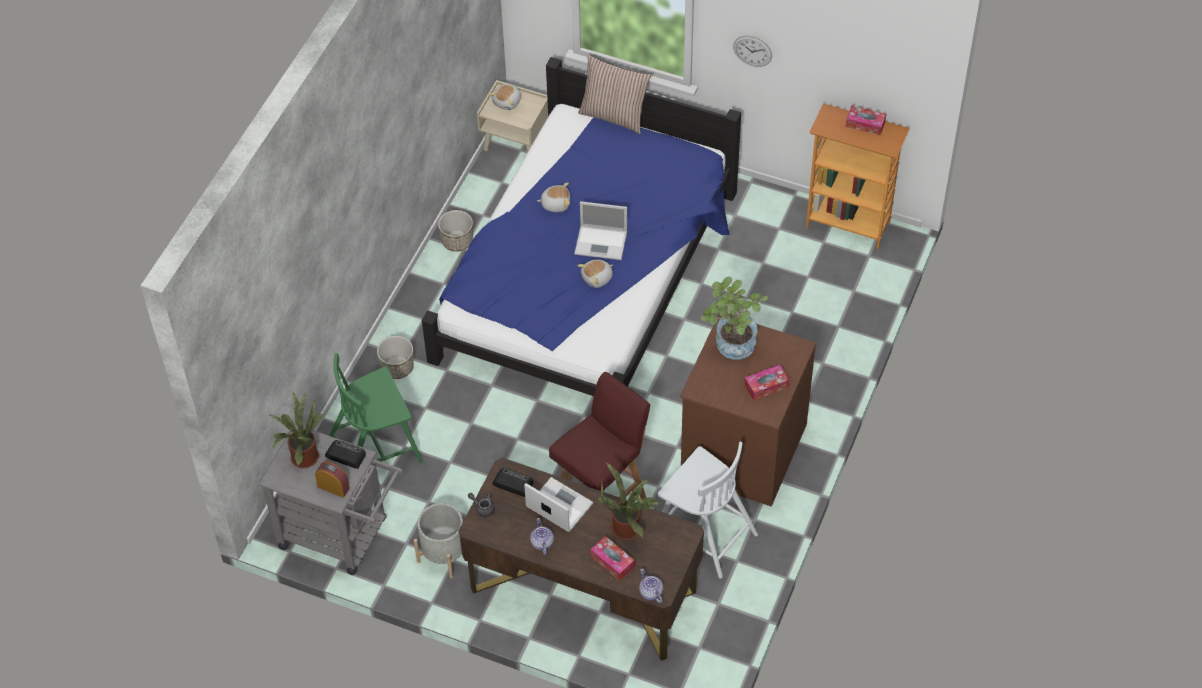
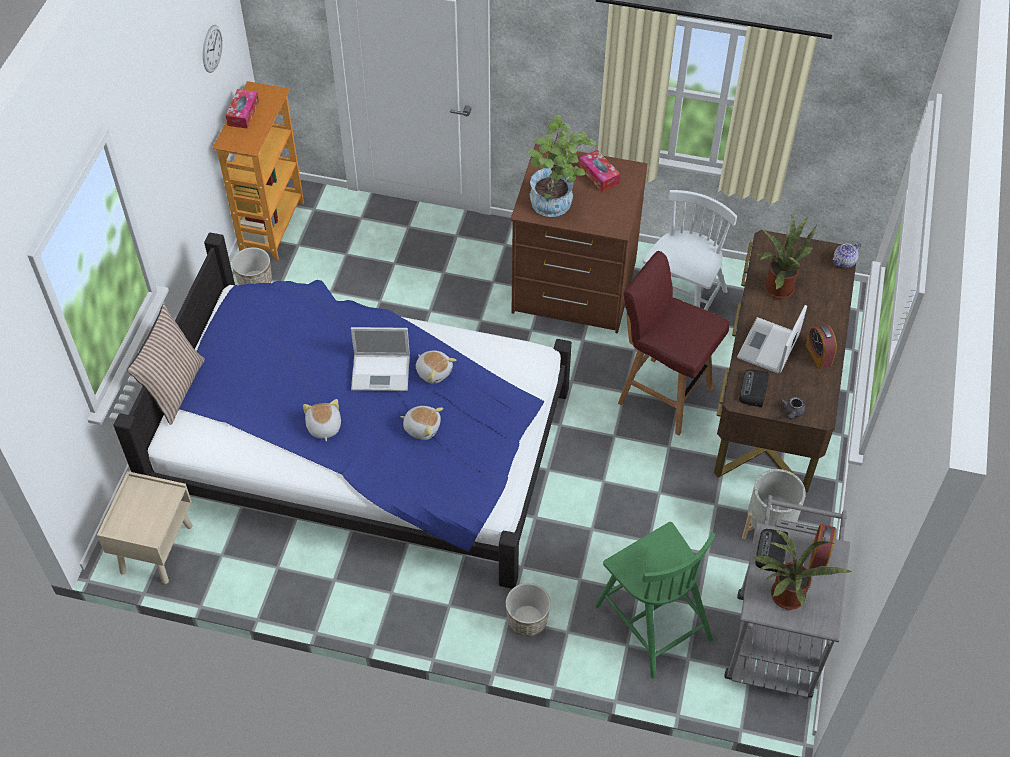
camera: 100 degrees left, 0 degrees up
(457, 241) = (322, 588): planter -> planter (255, 282)
(507, 102) = (136, 517): plush toy -> plush toy (422, 427)
(541, 543) = (818, 355): teapot -> alarm clock
(602, 242) = (382, 372): laptop -> laptop turned 90 degrees clockwise
(612, 561) = (820, 295): tissue box -> none
(752, 51) = (167, 175): wall clock -> wall clock (212, 48)

